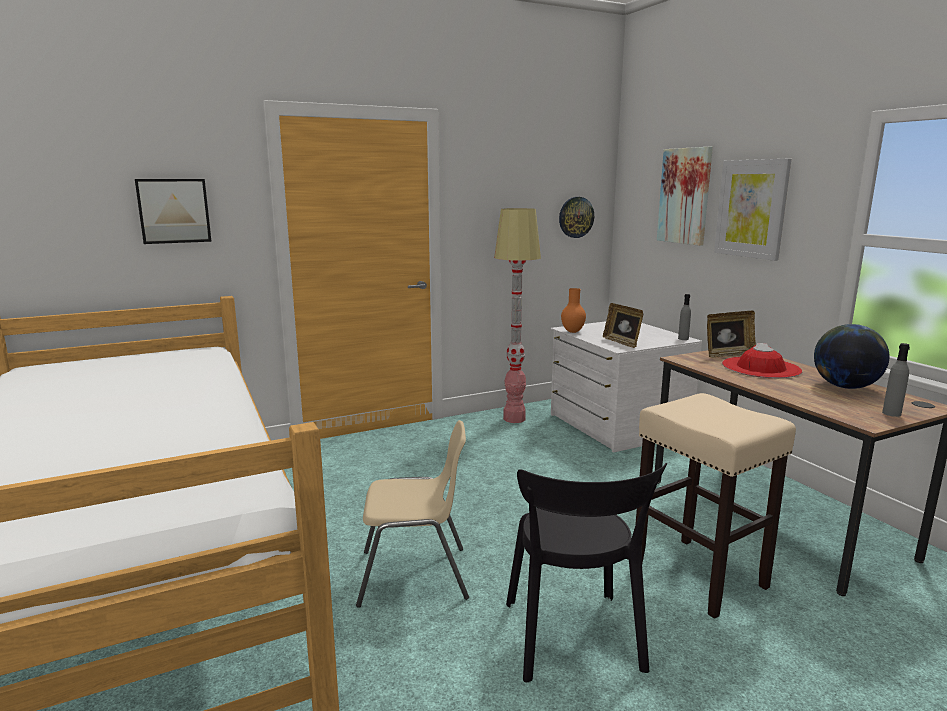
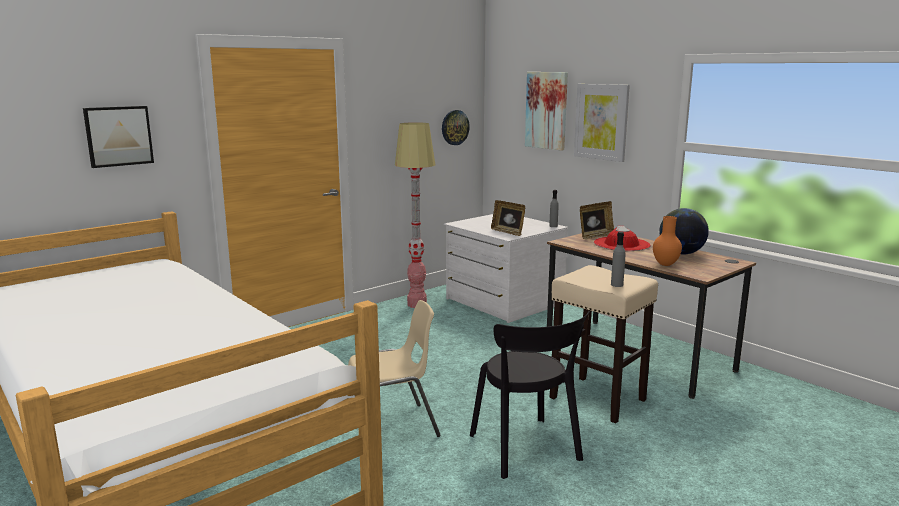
camera: 15 degrees left, 0 degrees up
(572, 332) = (464, 226): orange vase -> orange vase (666, 265)
(891, 413) = (714, 268): grey bottle -> grey bottle (617, 285)

